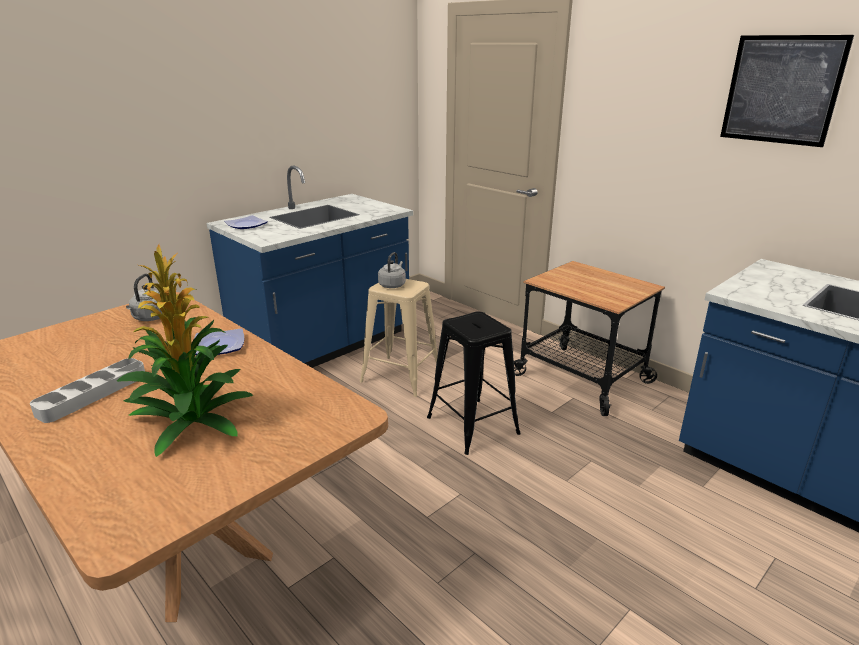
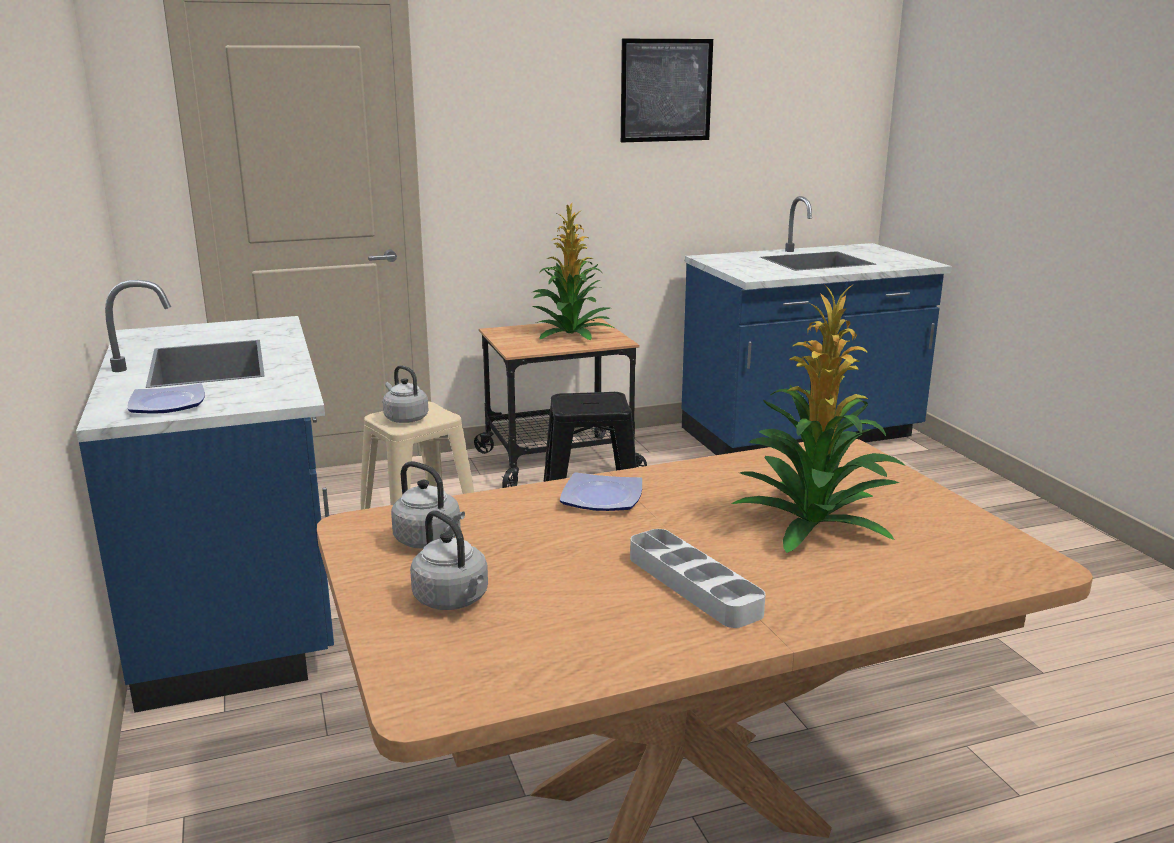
camera: 65 degrees left, 5 degrees down
(80, 338) = (453, 600): none -> grey kettle
(606, 286) = (571, 334): none -> potted plant

